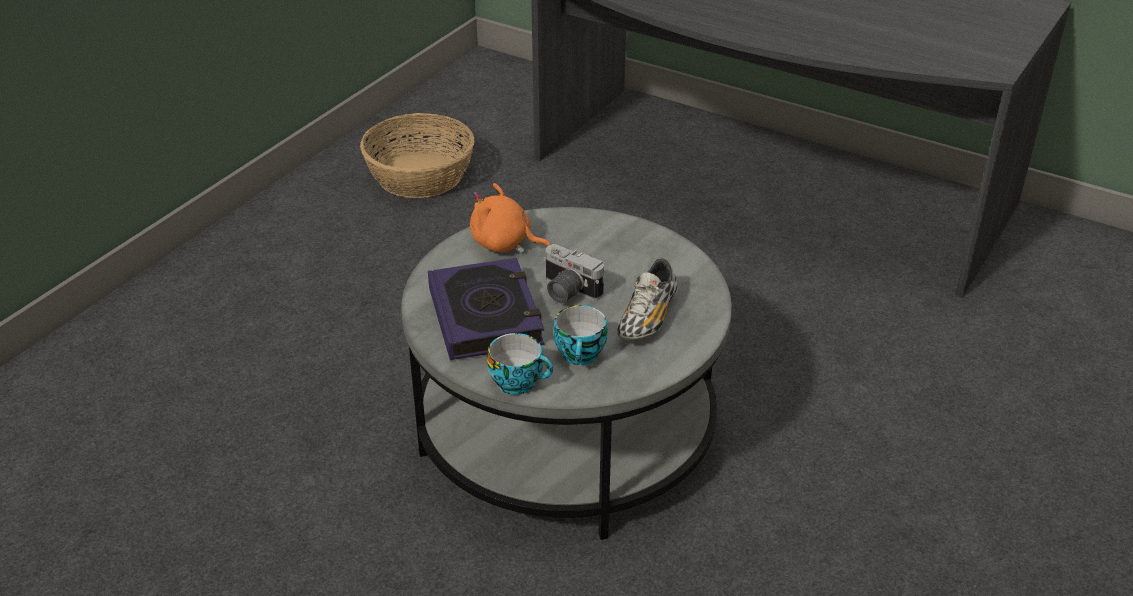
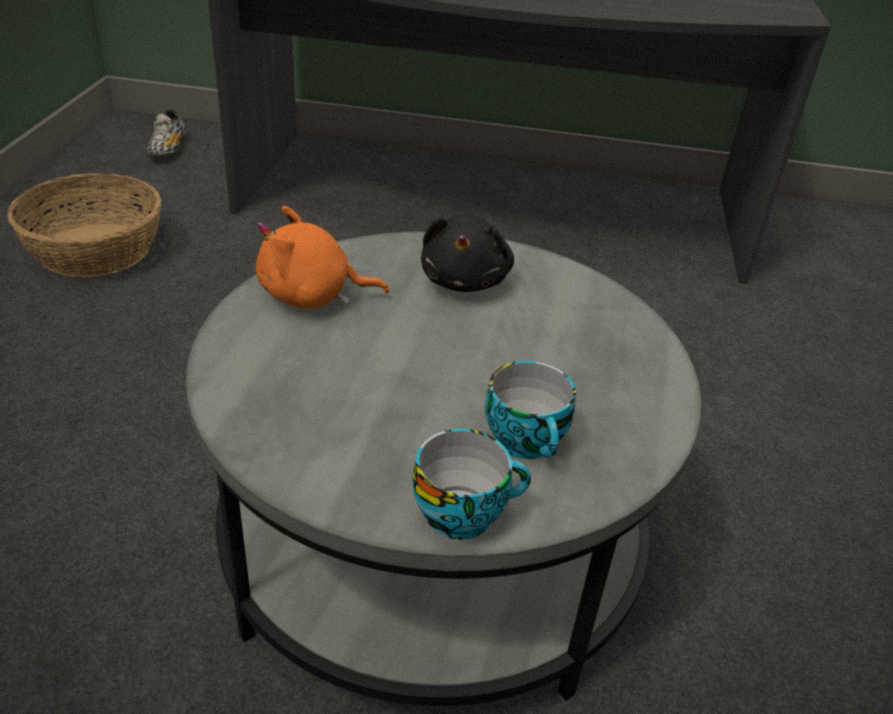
camera: 25 degrees left, 0 degrees up
(485, 316) = (344, 411): book -> none
(566, 292) = (442, 348): camera -> none
(612, 250) = (465, 280): none -> black plush toy
(647, 318) = (579, 364): shoe -> shoe (167, 149)

